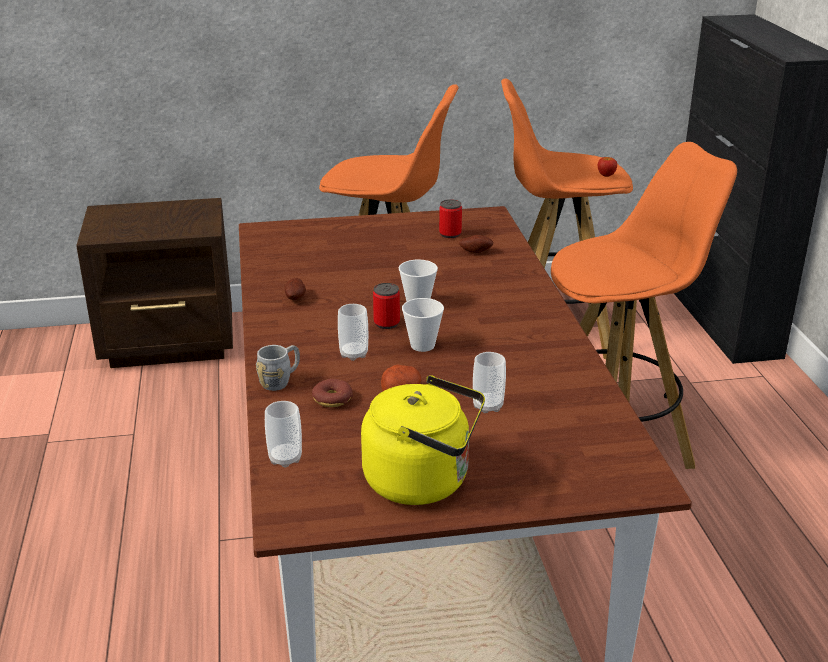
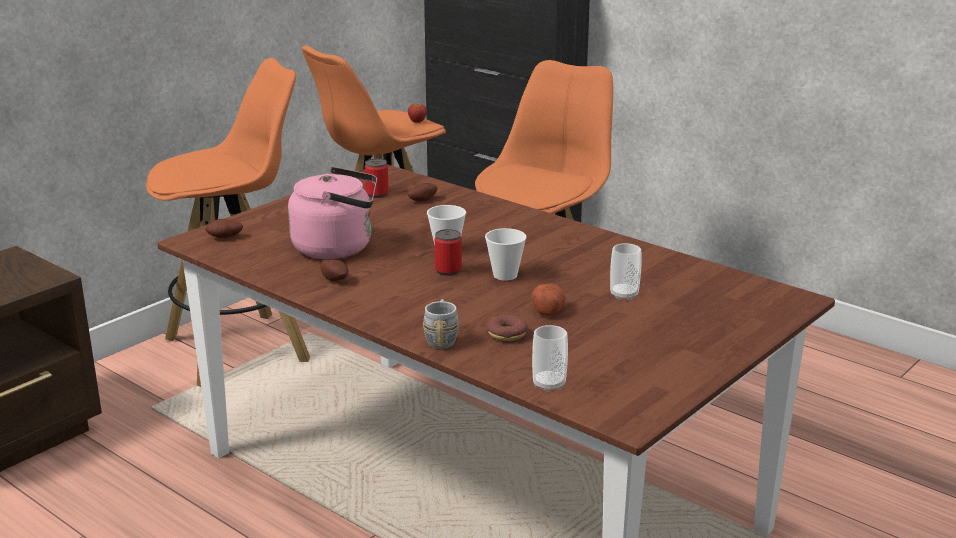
camera: 40 degrees left, 5 degrees down
(282, 235) = (225, 238): none -> potato
(342, 272) = (338, 248): none -> pink kettle
(353, 354) = (464, 300): cup -> none
(423, 481) = (669, 355): yellow kettle -> none

